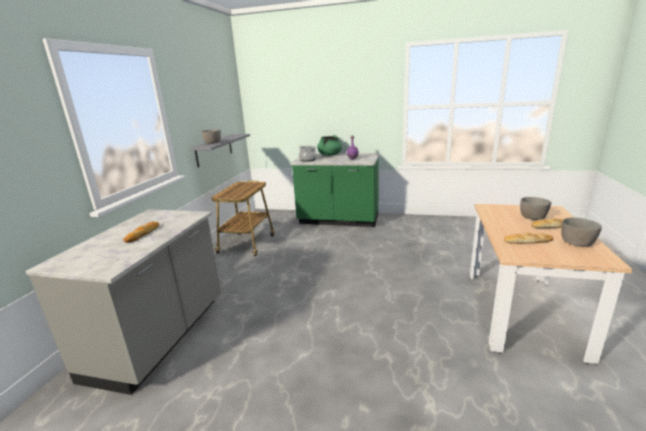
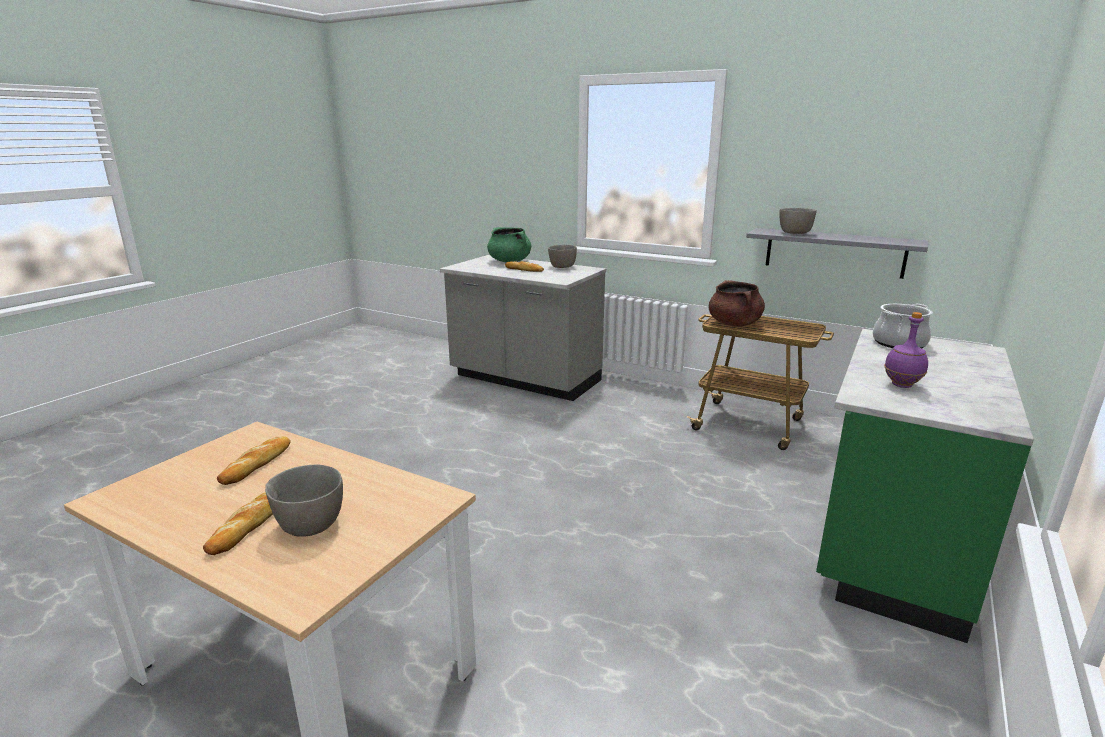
camera: 105 degrees right, 0 degrees up
(240, 193) = (734, 324): none -> brown cooking pot
(330, 155) = (972, 369): green cooking pot -> green cooking pot (510, 261)
(577, 243) = (173, 506): grey bowl -> grey bowl (562, 267)

